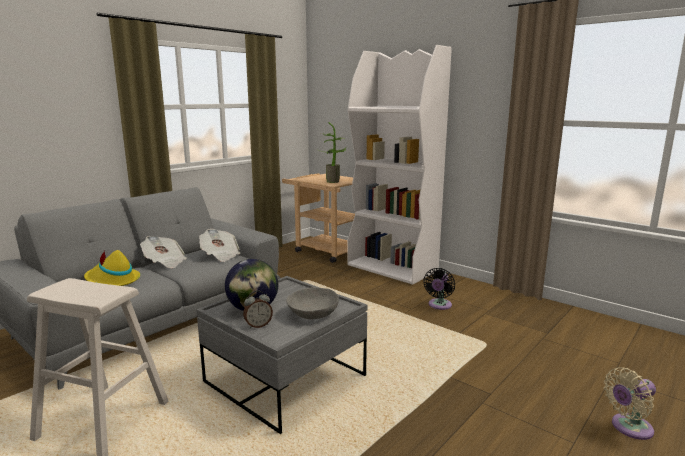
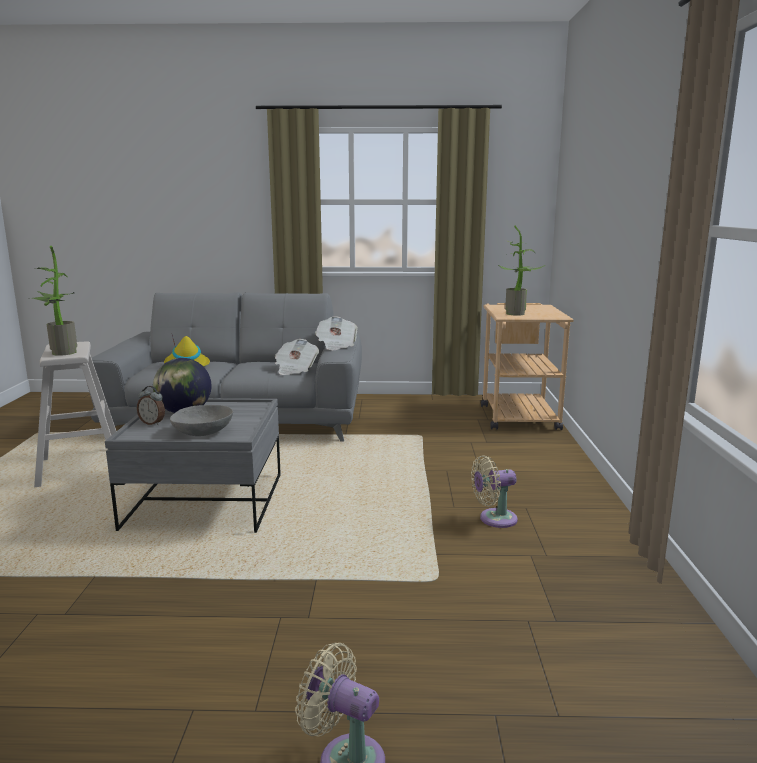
camera: 50 degrees right, 0 degrees up
(92, 295) = (60, 352): none -> potted plant
(164, 262) = (248, 363): newspaper -> newspaper (336, 345)
(393, 268) = (549, 460): white bookcase -> none
(439, 305) = (494, 519): black fan -> beige fan

